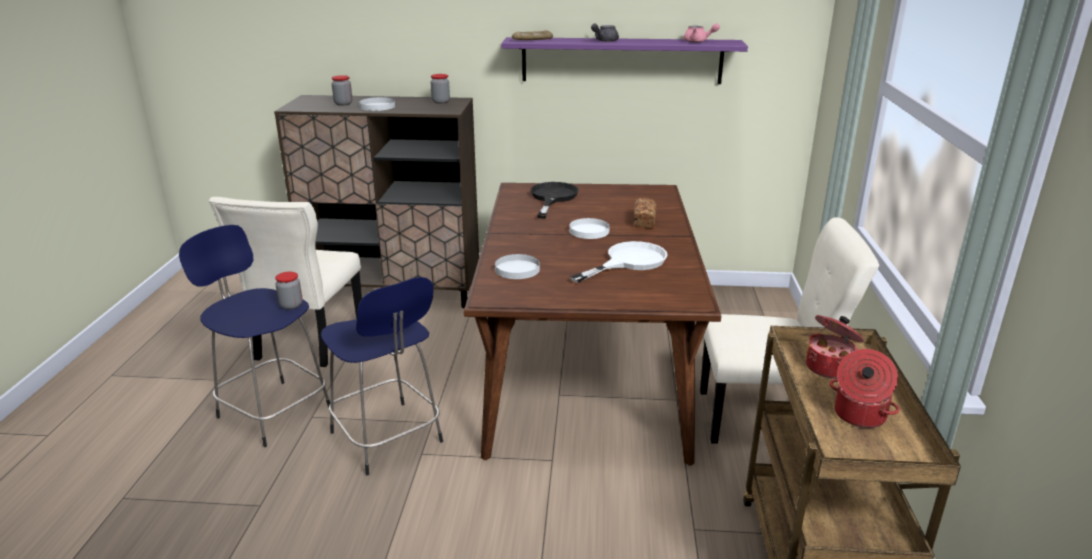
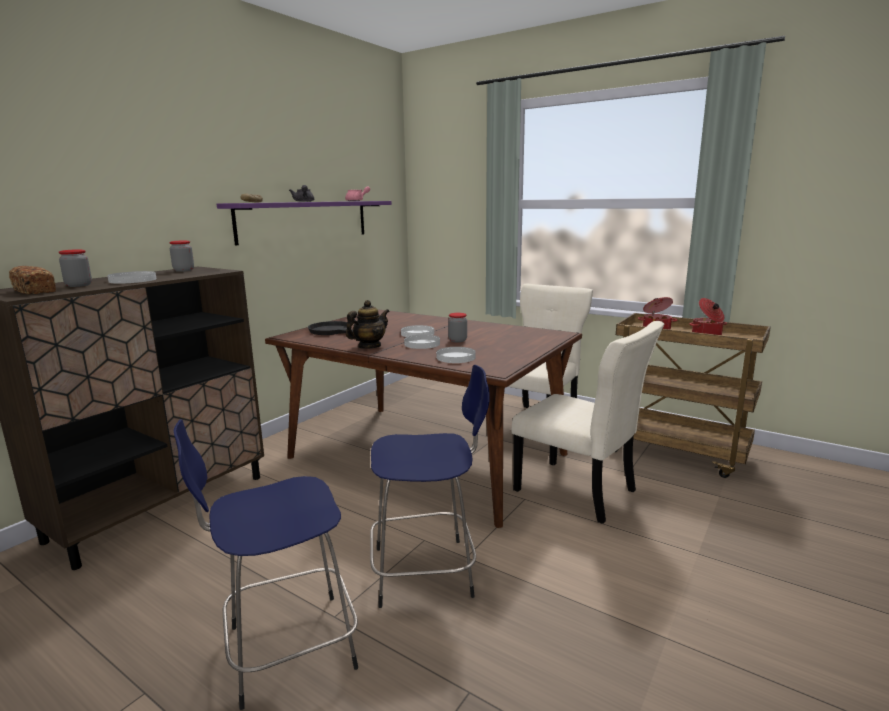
camera: 60 degrees left, 10 degrees down
(291, 305) = (298, 485): jar -> jar (457, 340)
(308, 342) = (169, 589): beige chair -> beige chair (579, 492)
(514, 225) = (369, 346): none -> teapot
(551, 243) = (422, 344): none -> white plate
(628, 262) = (484, 334): white frying pan -> none
(644, 221) = (425, 322): bread -> bread (35, 291)

